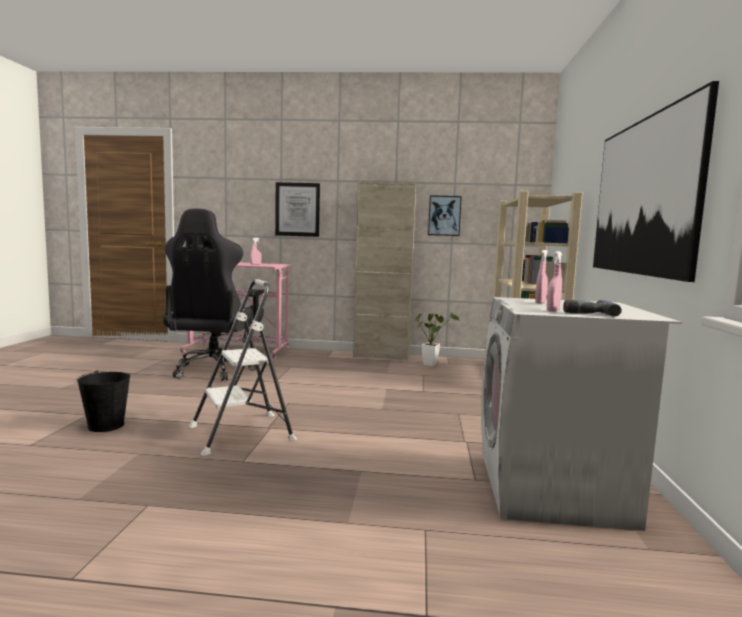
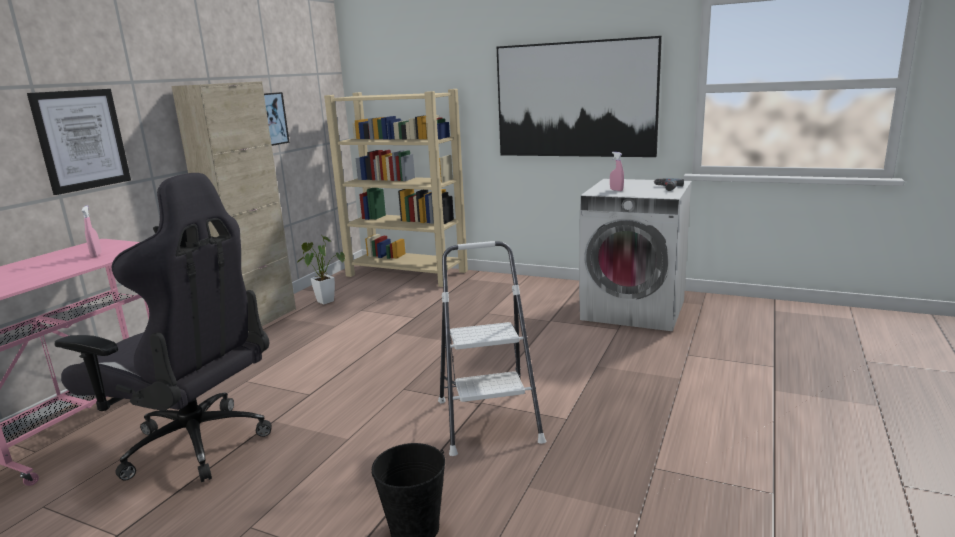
camera: 70 degrees left, 10 degrees up
(553, 310) = (660, 192): pink spray bottle -> none

